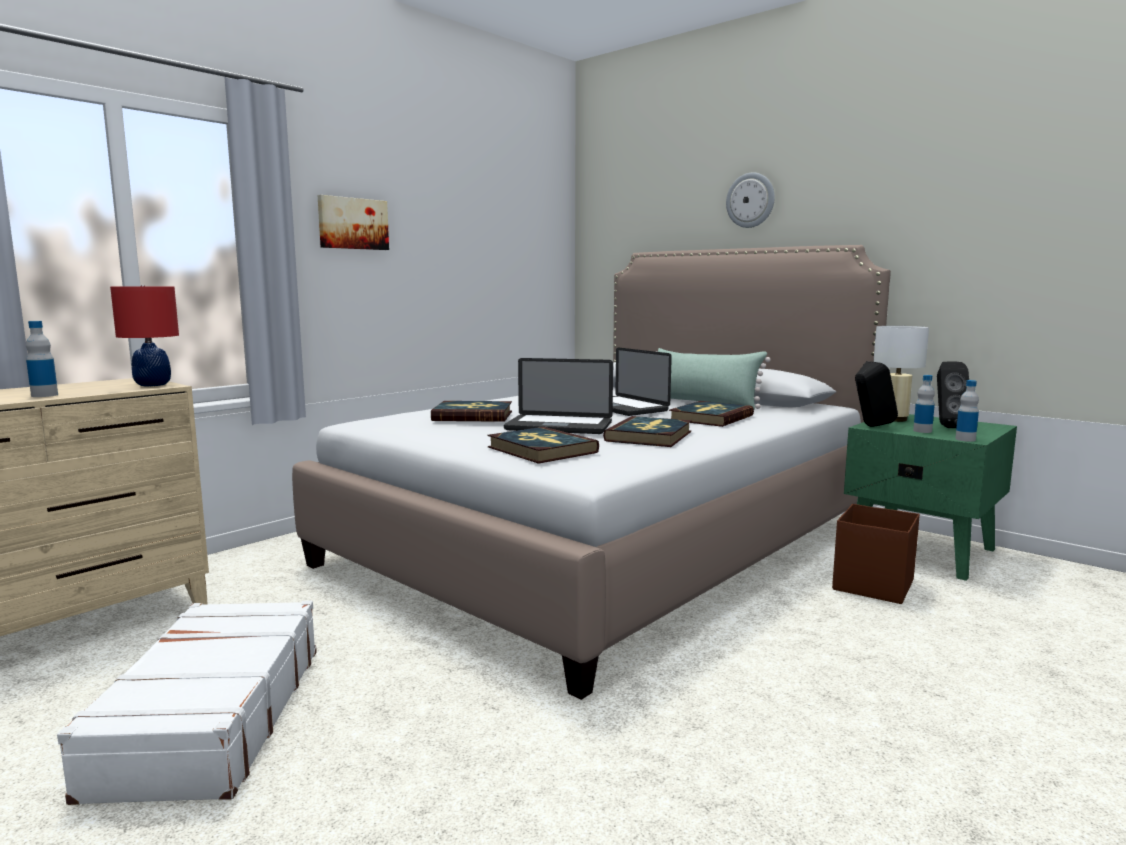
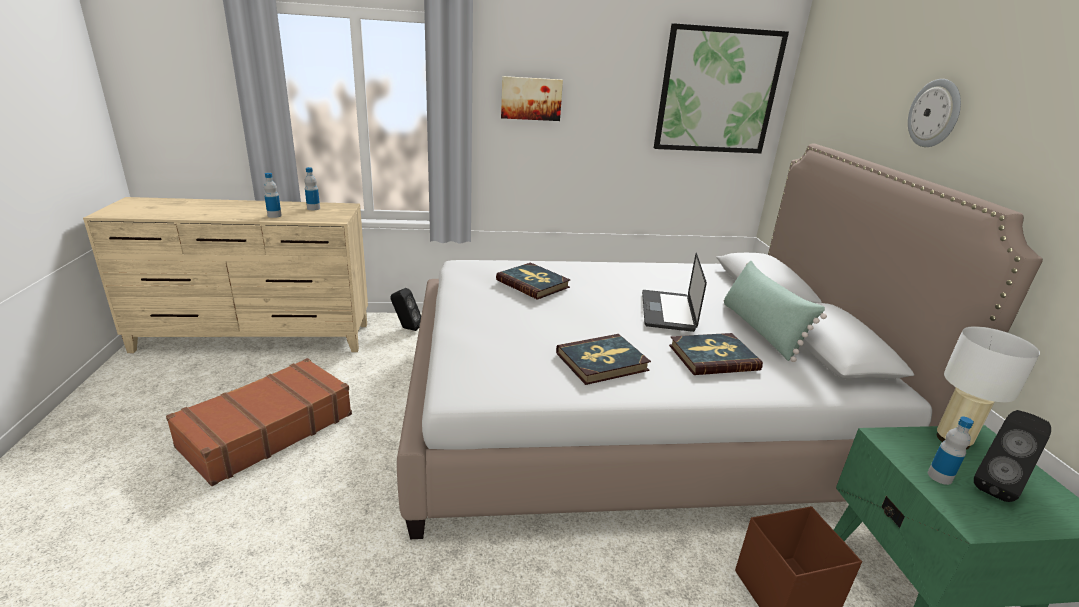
camera: 40 degrees right, 15 degrees up
(154, 385) = (335, 217): red table lamp -> none
(210, 718) = (266, 430): white suitcase -> brown suitcase
(523, 218) = (717, 91): none -> picture
(541, 450) = (492, 345): book -> none
(559, 426) = (563, 320): laptop -> none
(871, 426) = (888, 439): black speaker -> black speaker (406, 328)
(965, 439) = (963, 519): bottle -> bottle (313, 208)

